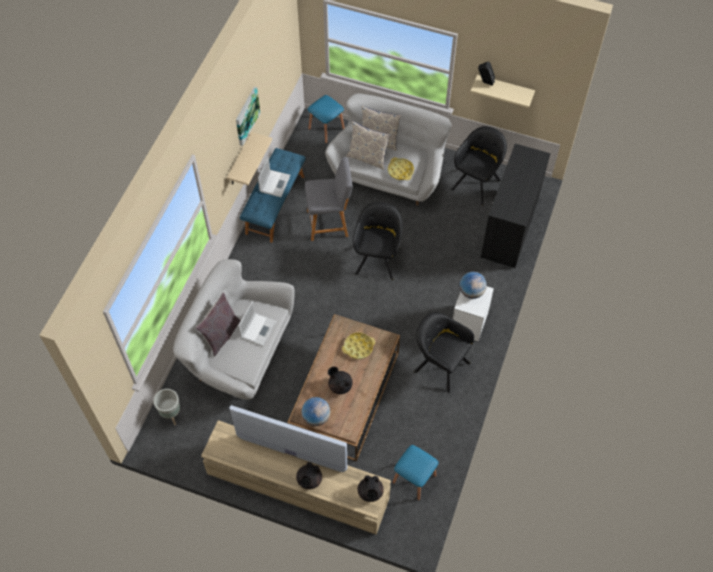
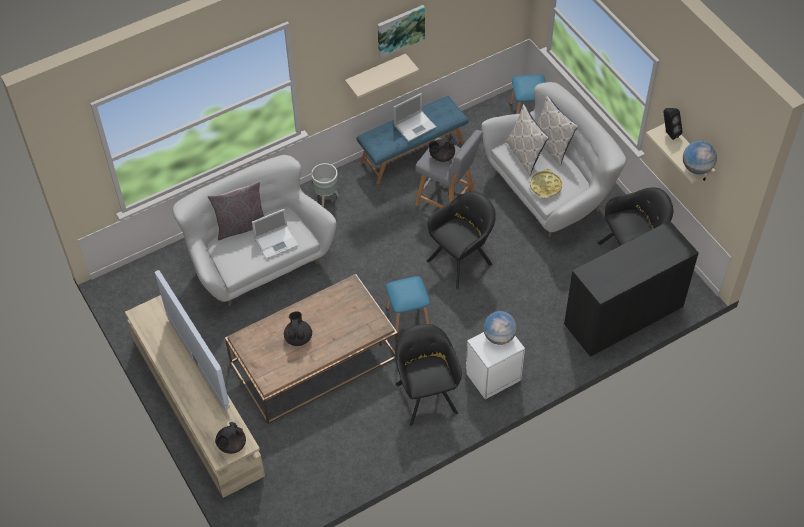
camera: 40 degrees right, 5 degrees down
(171, 414) = (153, 273): grey planter -> grey planter (326, 197)
(309, 480) = (191, 396): black teapot -> black teapot (441, 156)
(316, 417) = (251, 349): globe -> globe (696, 168)
(358, 347) = (347, 316): yellow tray -> none
(414, 479) = (303, 477): blue stool -> blue stool (408, 317)

